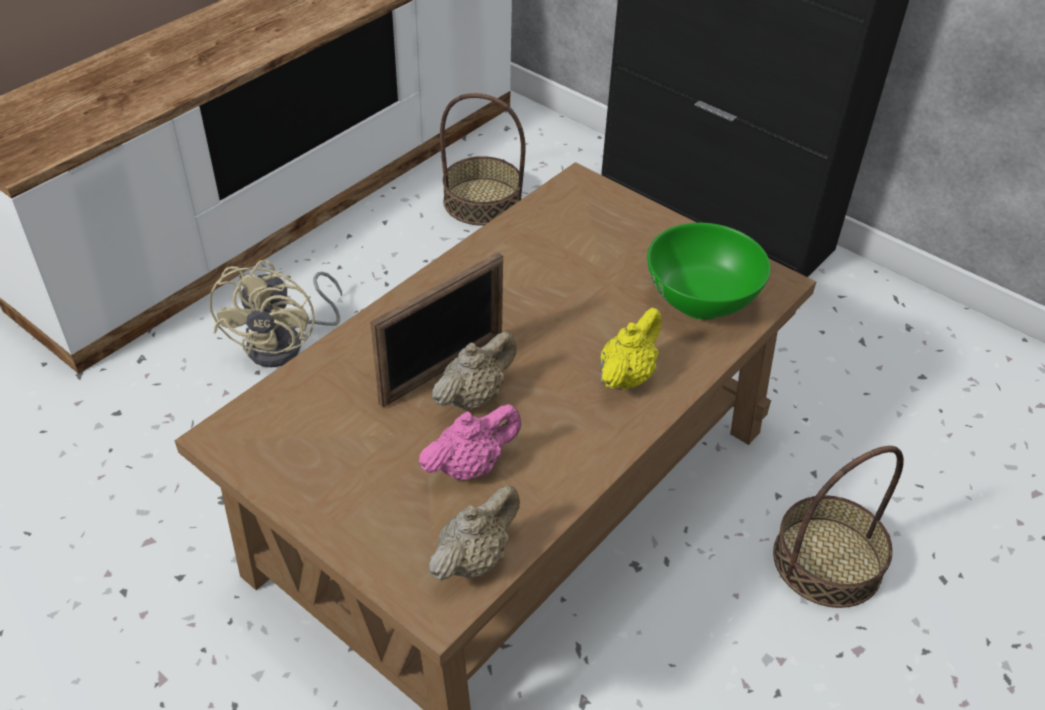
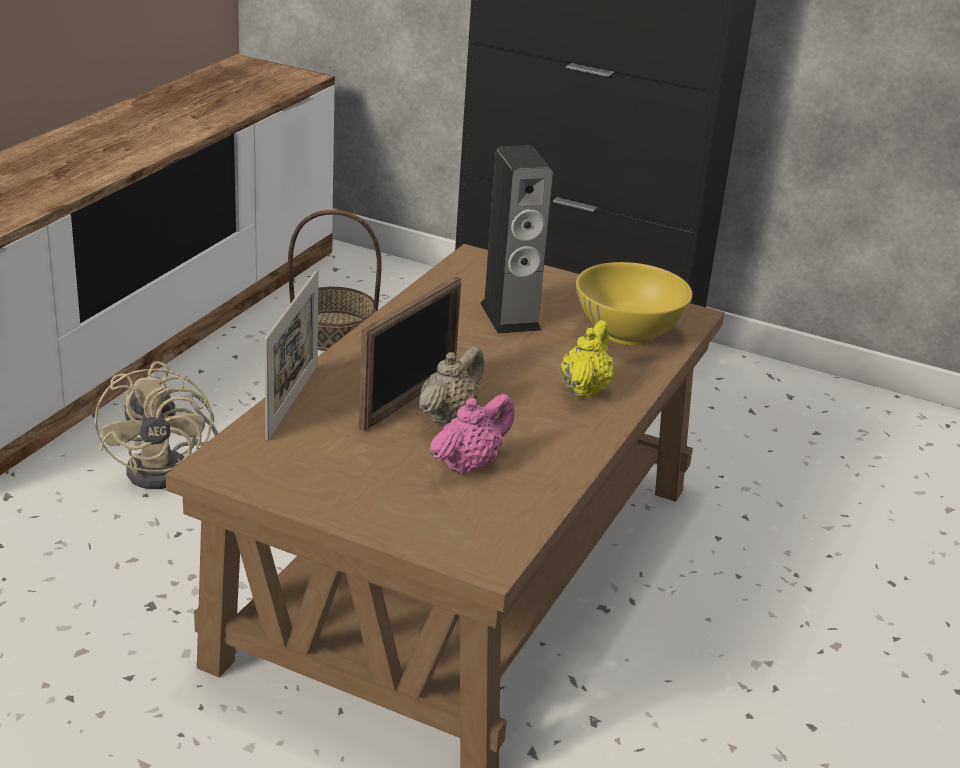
camera: 15 degrees left, 15 degrees down
(329, 358) = (292, 401): none -> picture frame
(474, 558) = (504, 526): beige teapot -> none
(586, 266) = (510, 316): none -> speaker
(701, 301) = (628, 332): green bowl -> yellow bowl
(827, 561) = (782, 582): basket -> none

